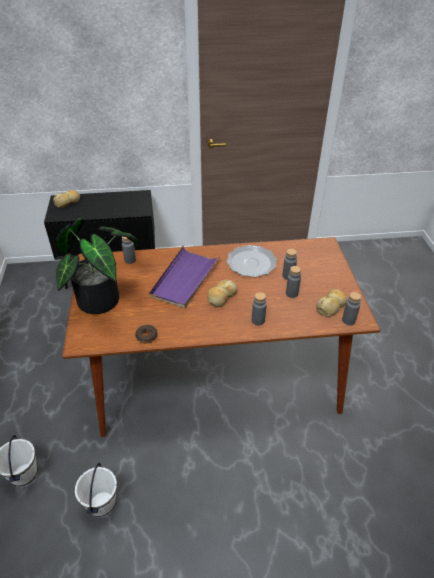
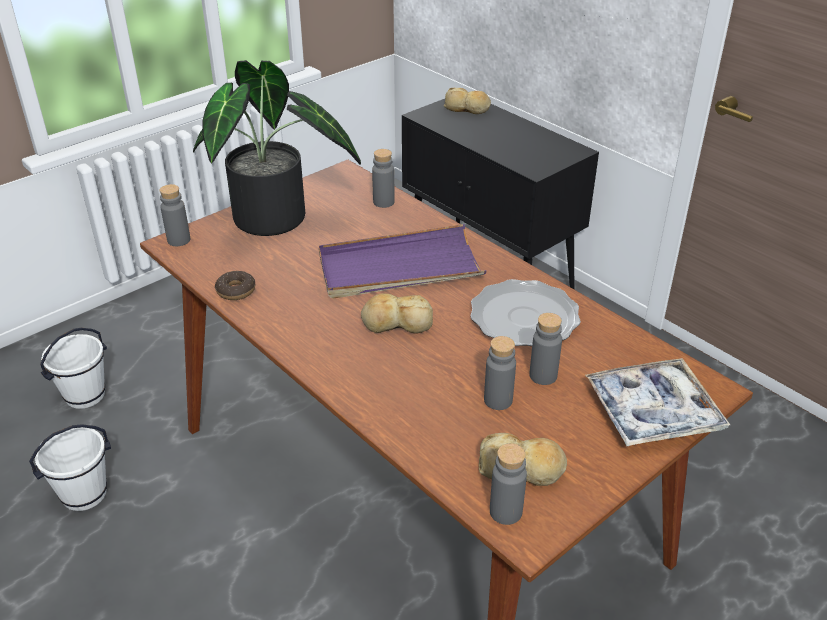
camera: 55 degrees right, 5 degrees down
(258, 320) = (381, 388): grey bottle -> grey bottle (179, 240)
(327, 262) = (652, 411): none -> tray

